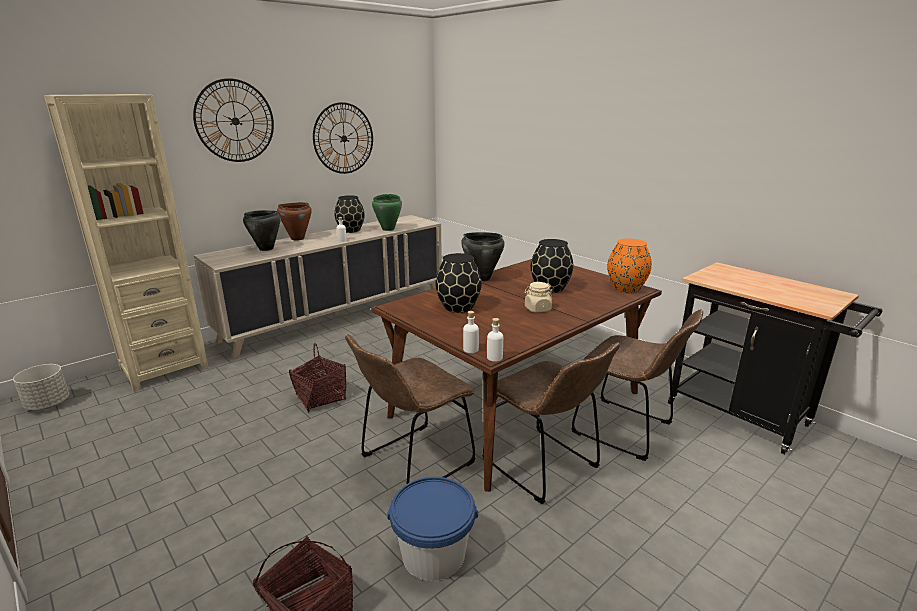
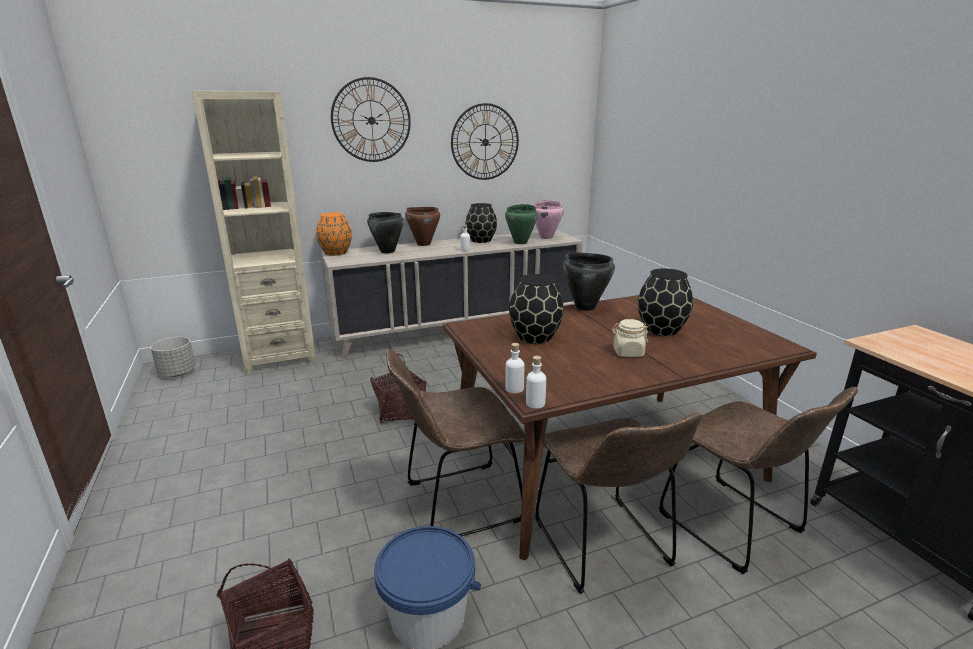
camera: 20 degrees right, 0 degrees up
(408, 222) = (546, 237): none -> pink cooking pot
(626, 288) = (766, 342): orange vase -> orange vase (336, 253)

